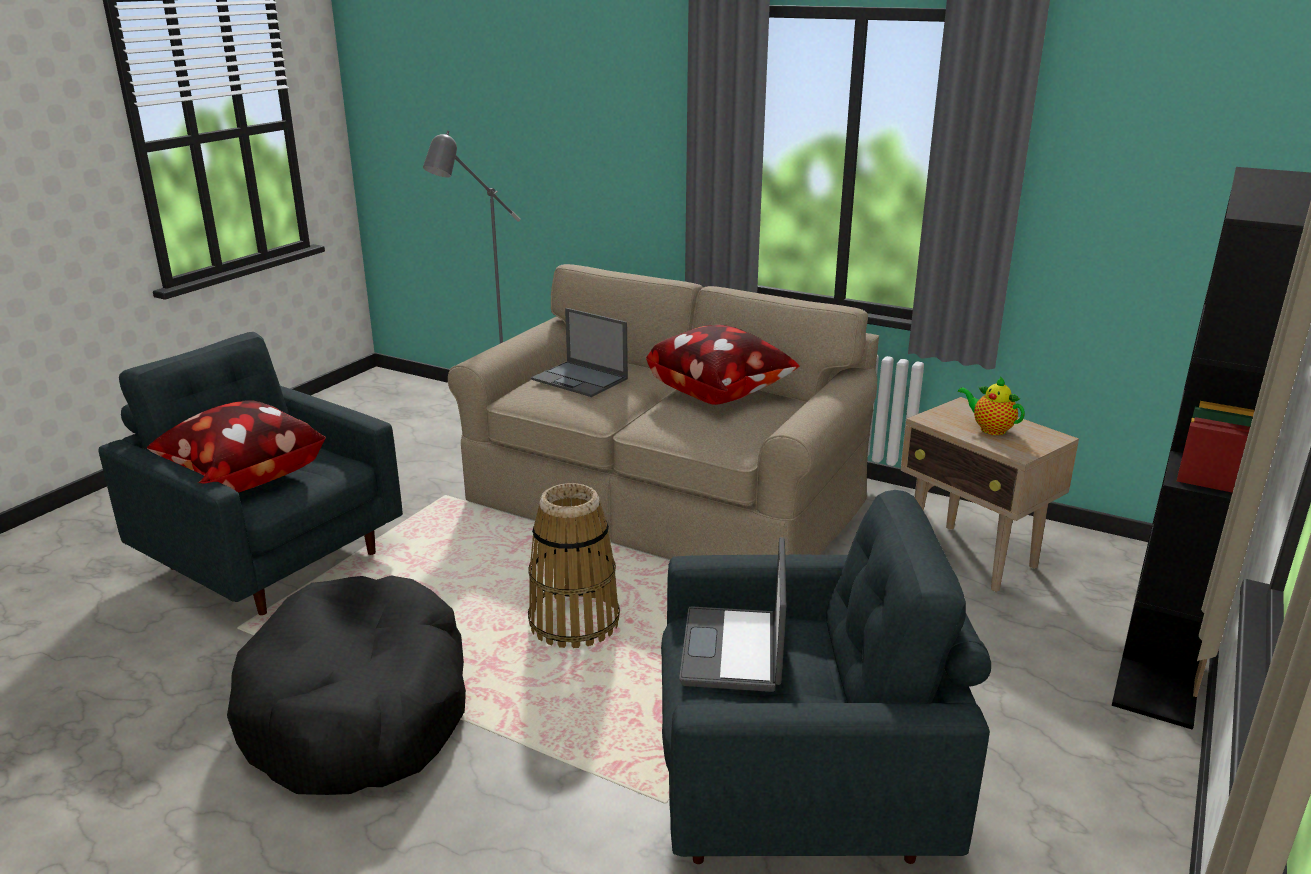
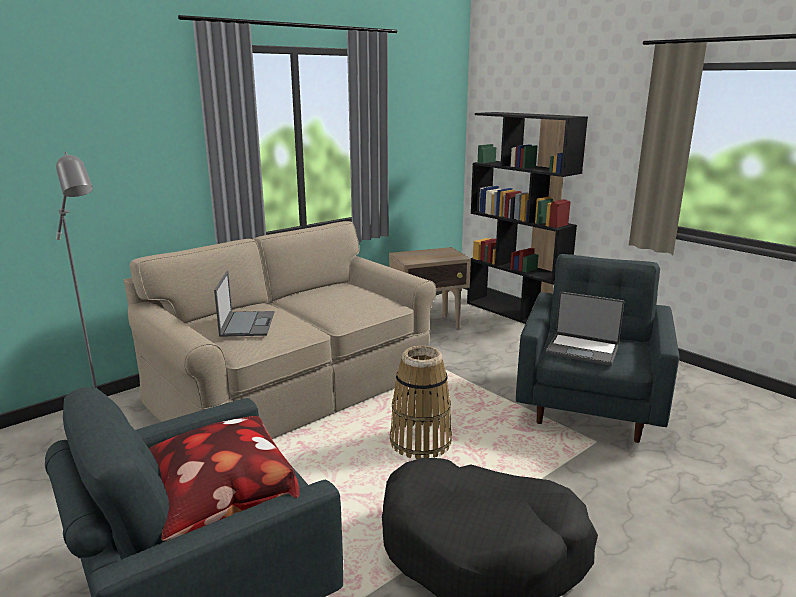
camera: 70 degrees left, 5 degrees down
(580, 379) = (247, 324): laptop -> laptop turned 60 degrees counterclockwise
(719, 393) = (318, 295): pillow -> none
(990, 429) = (430, 255): teapot -> none

